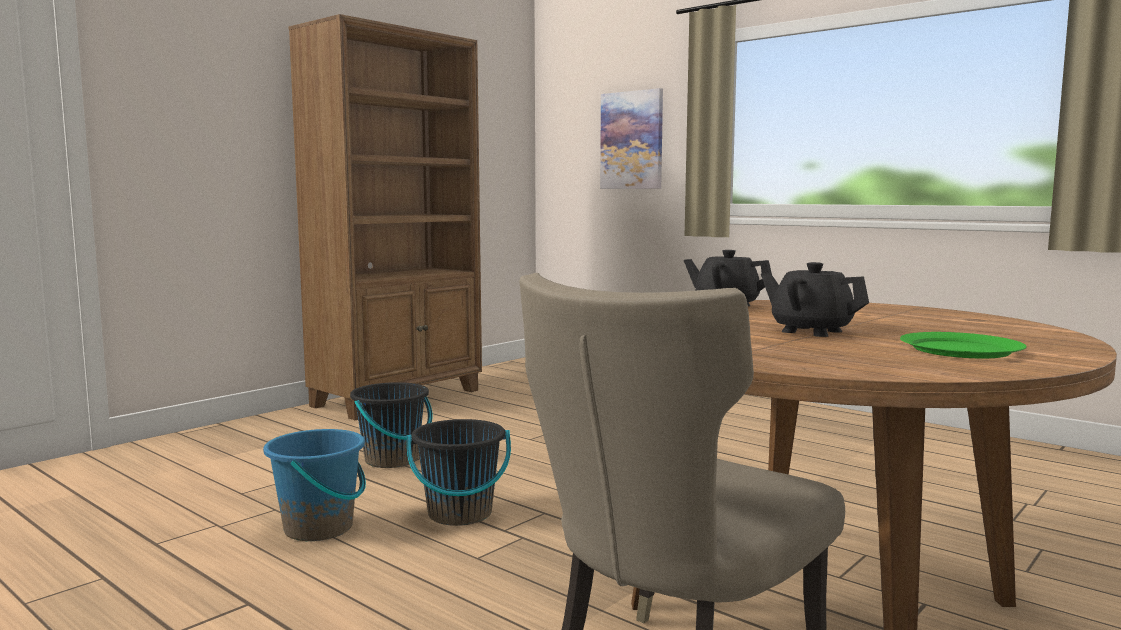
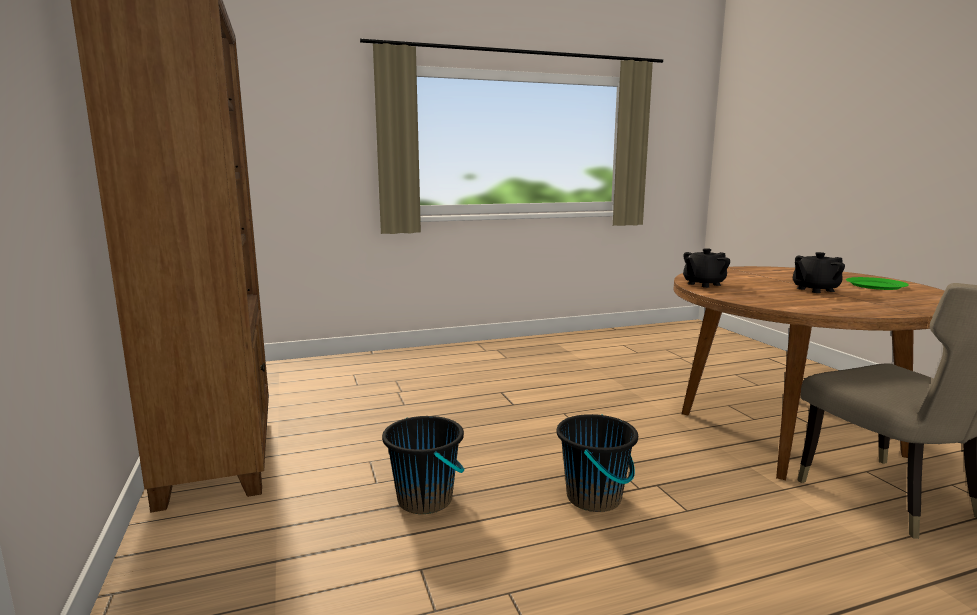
camera: 60 degrees left, 5 degrees up
(319, 528) = (582, 572): blue bucket -> none
(632, 140) = (305, 150): picture -> none

